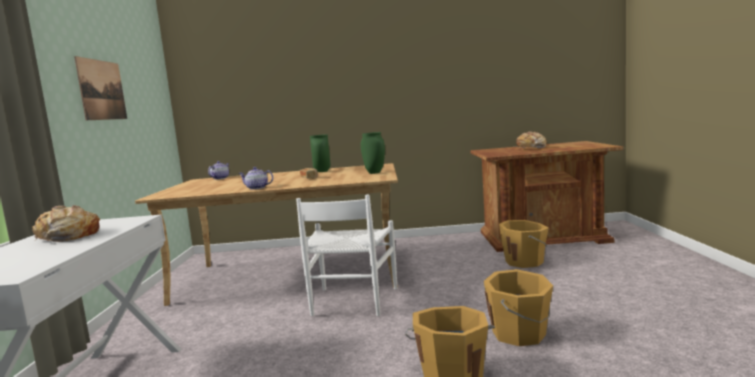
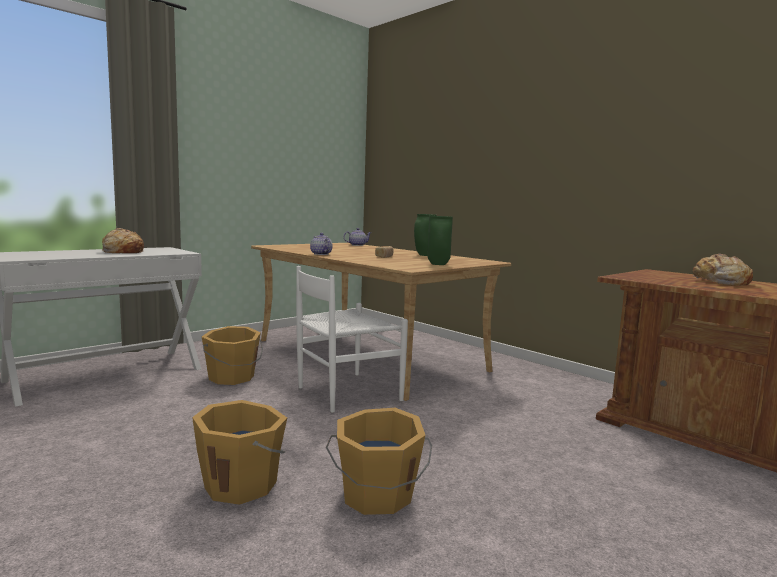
camera: 45 degrees right, 0 degrees up
(102, 90) = (263, 152): picture -> none
(525, 261) = (597, 444): orange bucket -> orange bucket (232, 377)

